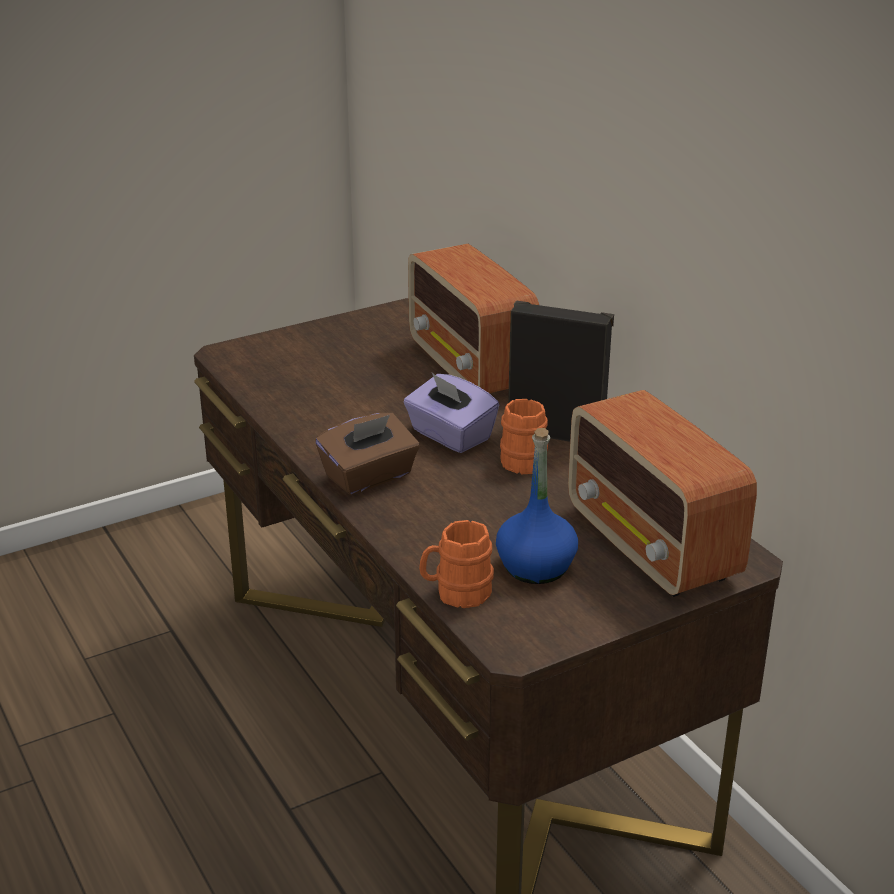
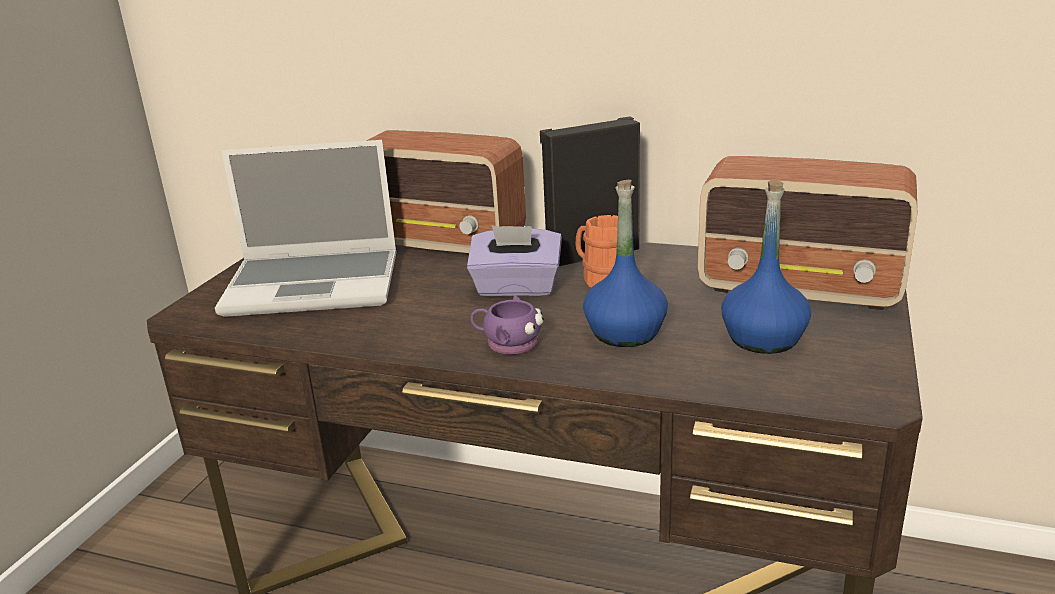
camera: 40 degrees left, 5 degrees down
(332, 365) = (316, 284): none -> laptop
(369, 477) = (508, 343): brown tissue box -> purple mug
(454, 510) = (624, 333): none -> blue bottle
(456, 593) = (752, 387): orange mug -> none

